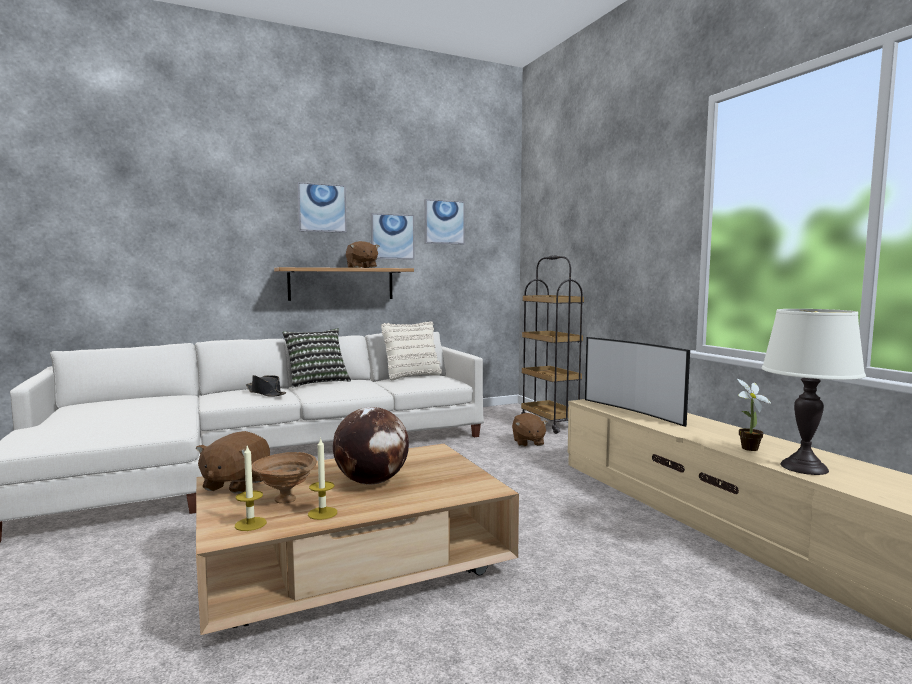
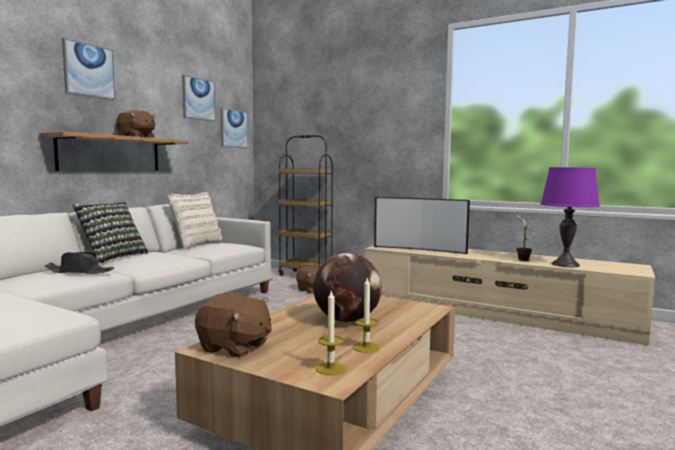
camera: 35 degrees left, 0 degrees up
(235, 484) = (234, 347): brown plush toy -> brown plush toy turned 45 degrees counterclockwise
(286, 500) = (314, 346): brown bowl -> none
(392, 236) = (156, 108): picture -> picture (233, 129)
(803, 467) = (565, 264): white table lamp -> purple table lamp

